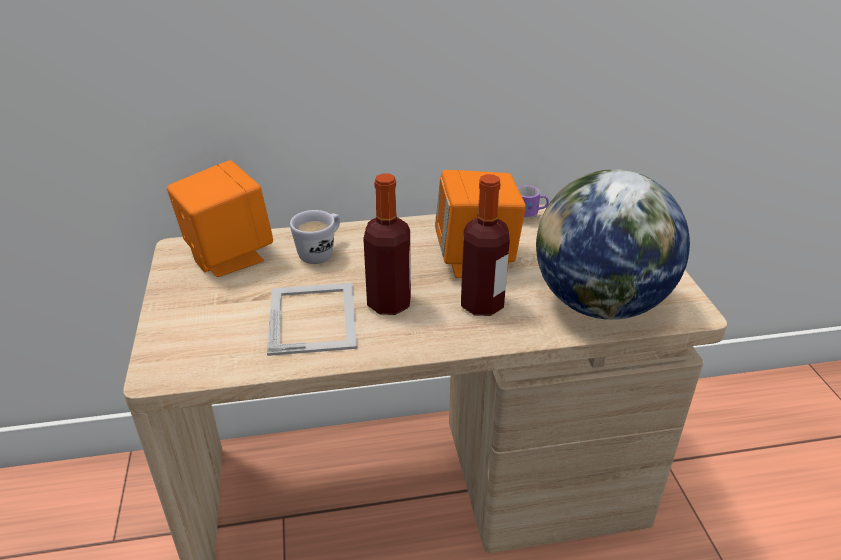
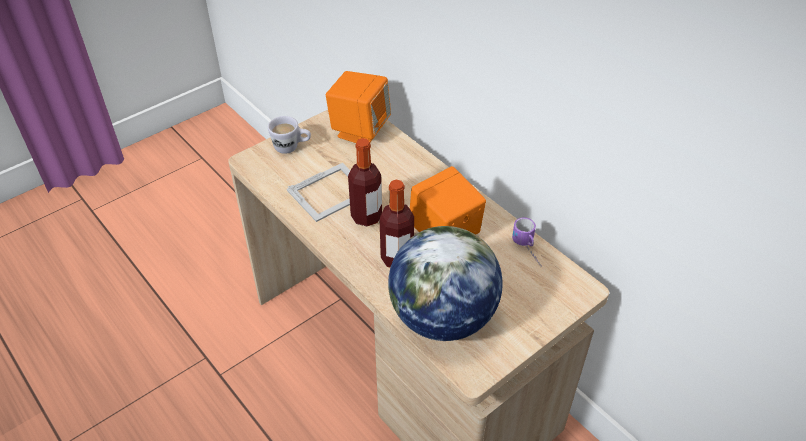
camera: 60 degrees right, 10 degrees up
(321, 252) = (394, 164): white mug -> white mug (291, 147)

